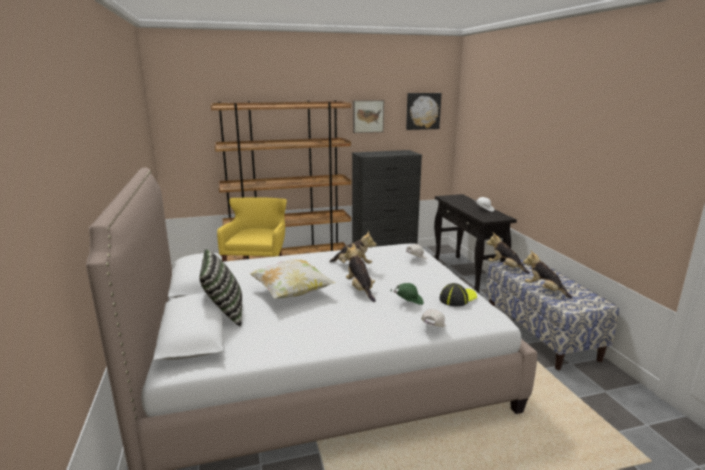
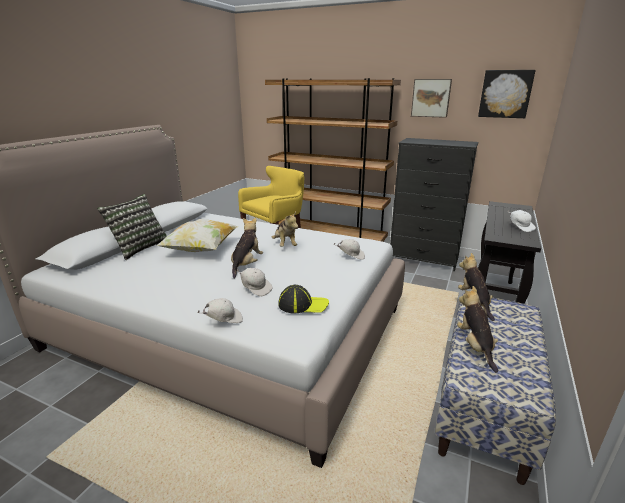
camera: 40 degrees right, 5 degrees up
(408, 301) = (256, 289): green cap -> white cap

